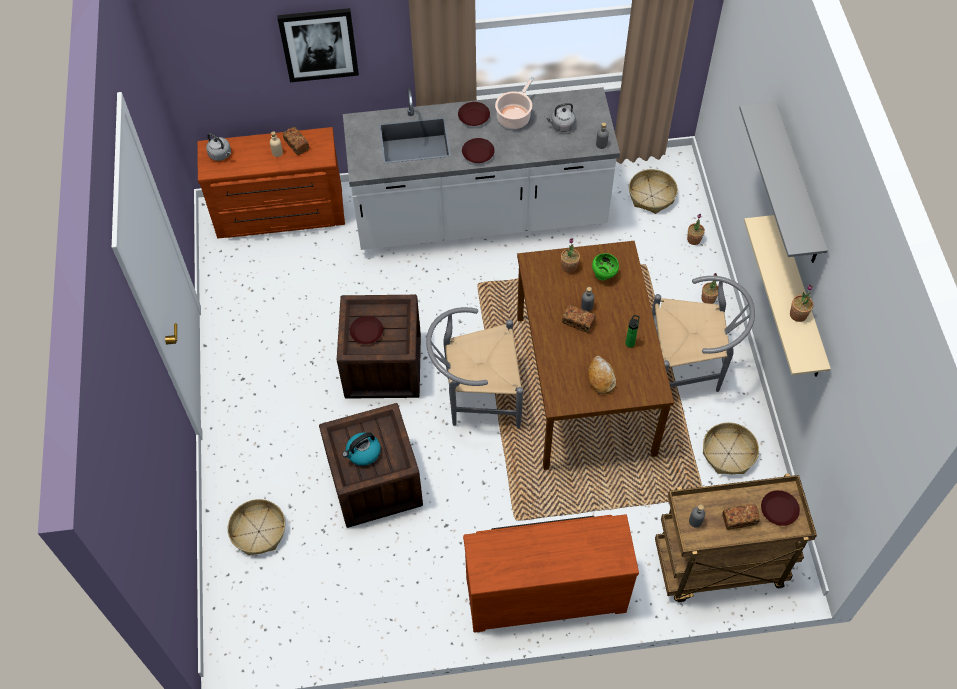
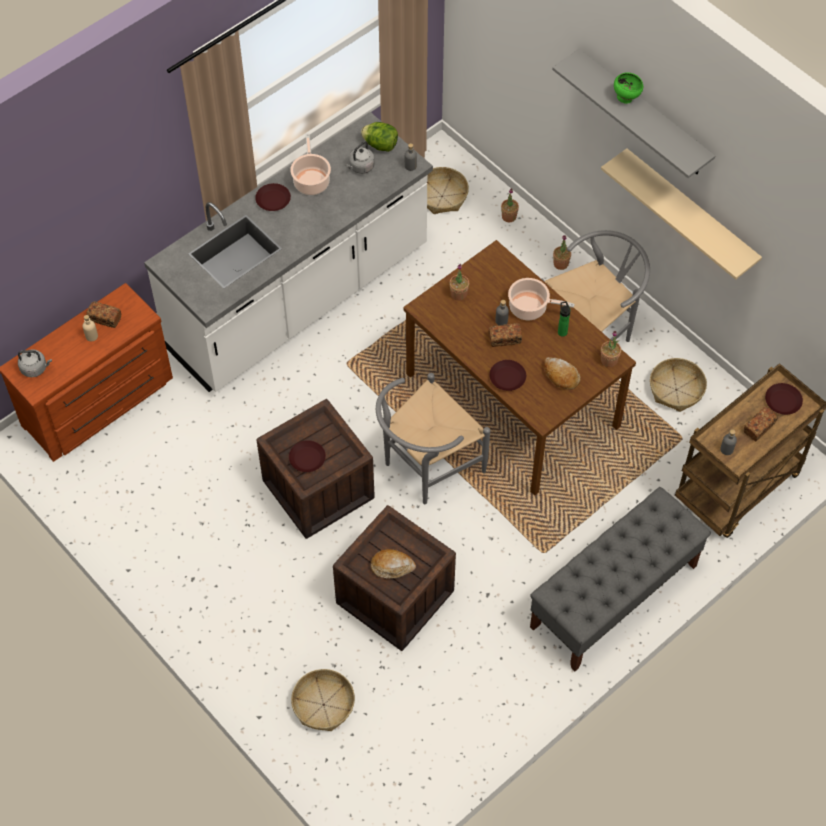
camera: 35 degrees left, 0 degrees up
(319, 44) = (102, 202): picture -> none
(363, 453) = (392, 566): kettle -> bread
(478, 153) = (305, 232): brown plate -> brown plate (507, 377)
(544, 590) = (613, 597): brown dresser -> grey bench
(590, 116) = (380, 145): none -> lettuce
(603, 275) = (494, 285): green bowl -> green bowl (625, 98)
(619, 309) = (530, 308): none -> cooking pot
(798, 314) = (705, 226): potted plant -> potted plant (609, 360)

